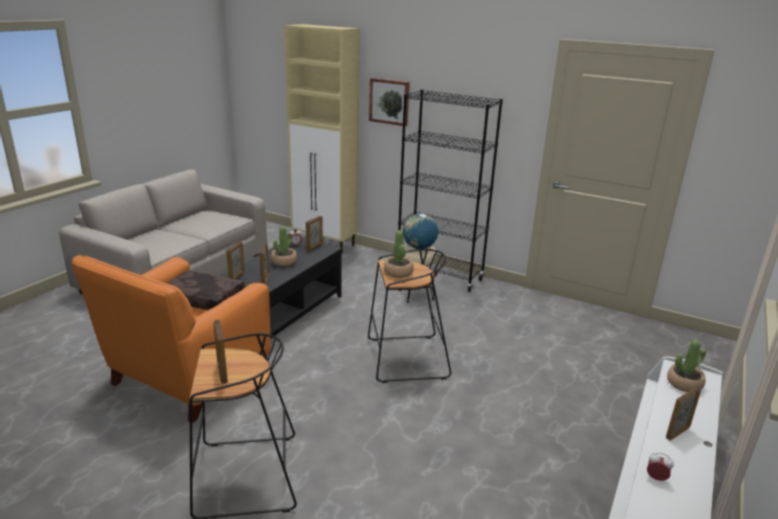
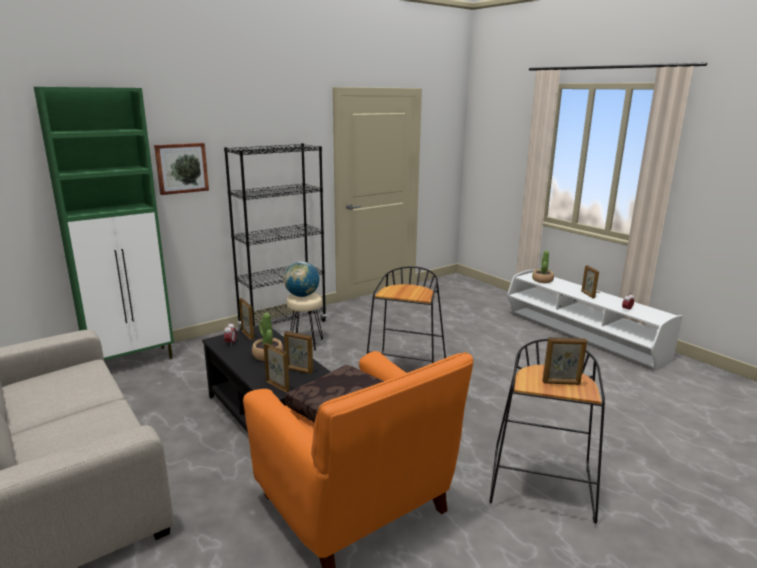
camera: 65 degrees left, 5 degrees down
(325, 243) = (132, 362): beige cabinet -> green cabinet
(398, 272) = (407, 293): potted plant -> none

